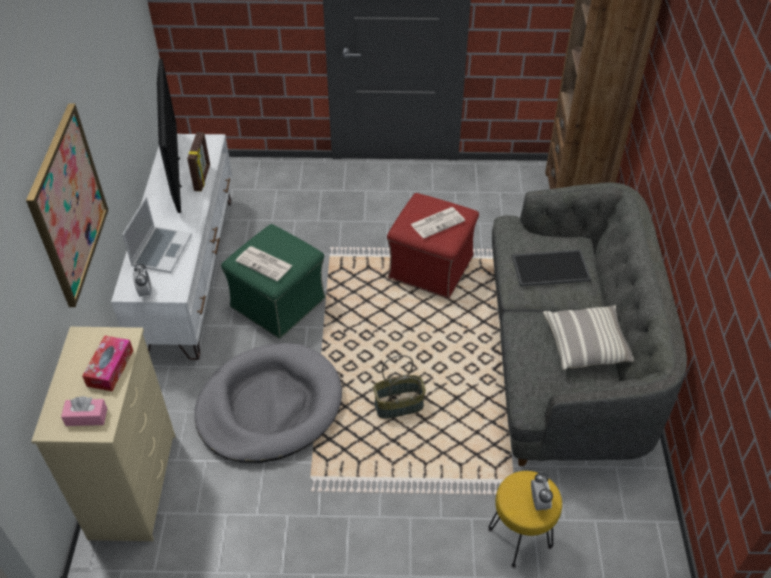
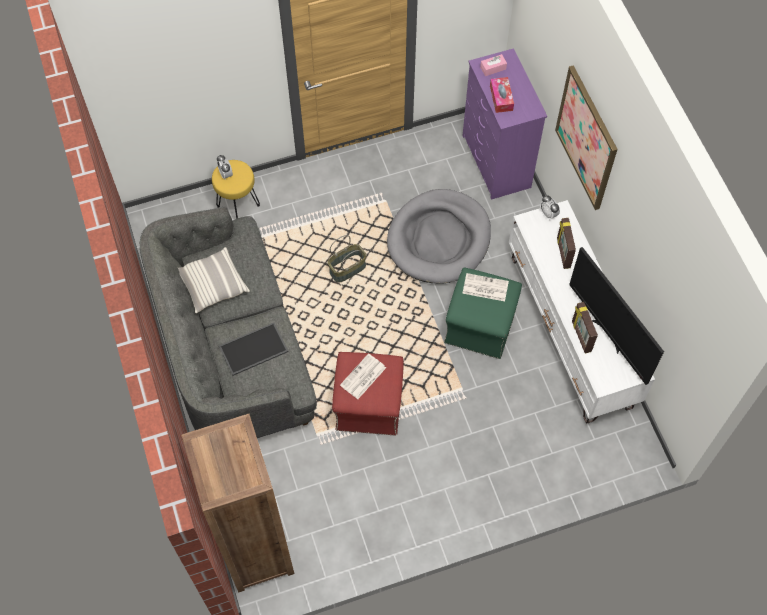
camera: 160 degrees right, 15 degrees up
(134, 484) = (496, 162): beige dresser -> purple dresser
(161, 250) = (563, 253): laptop -> picture frame

